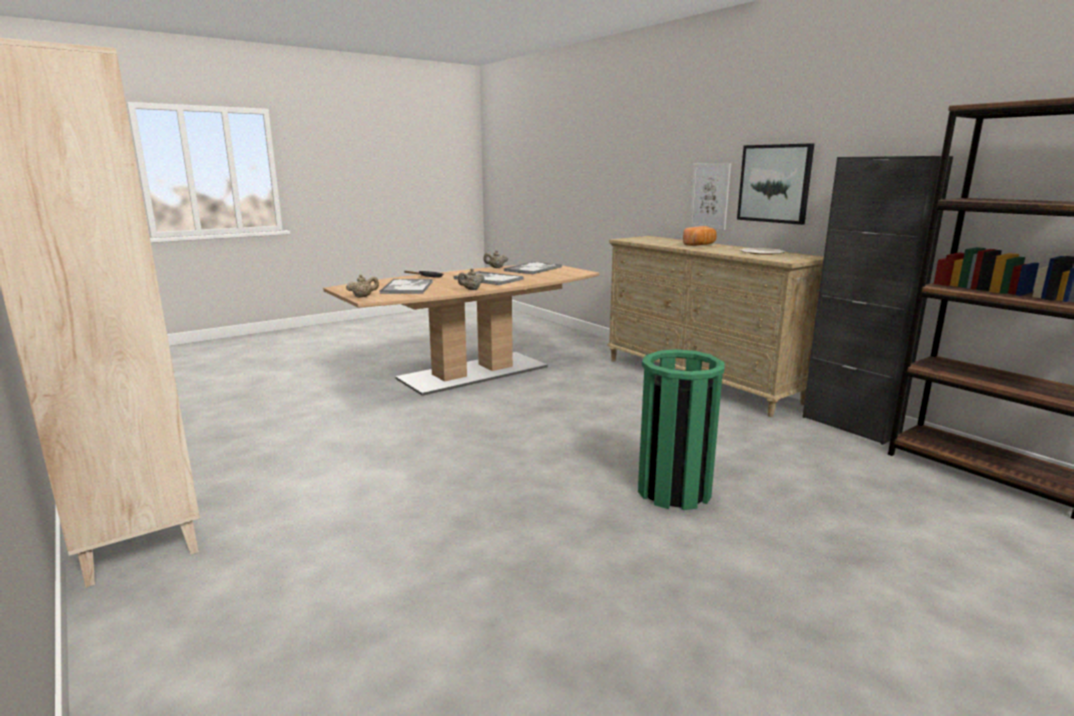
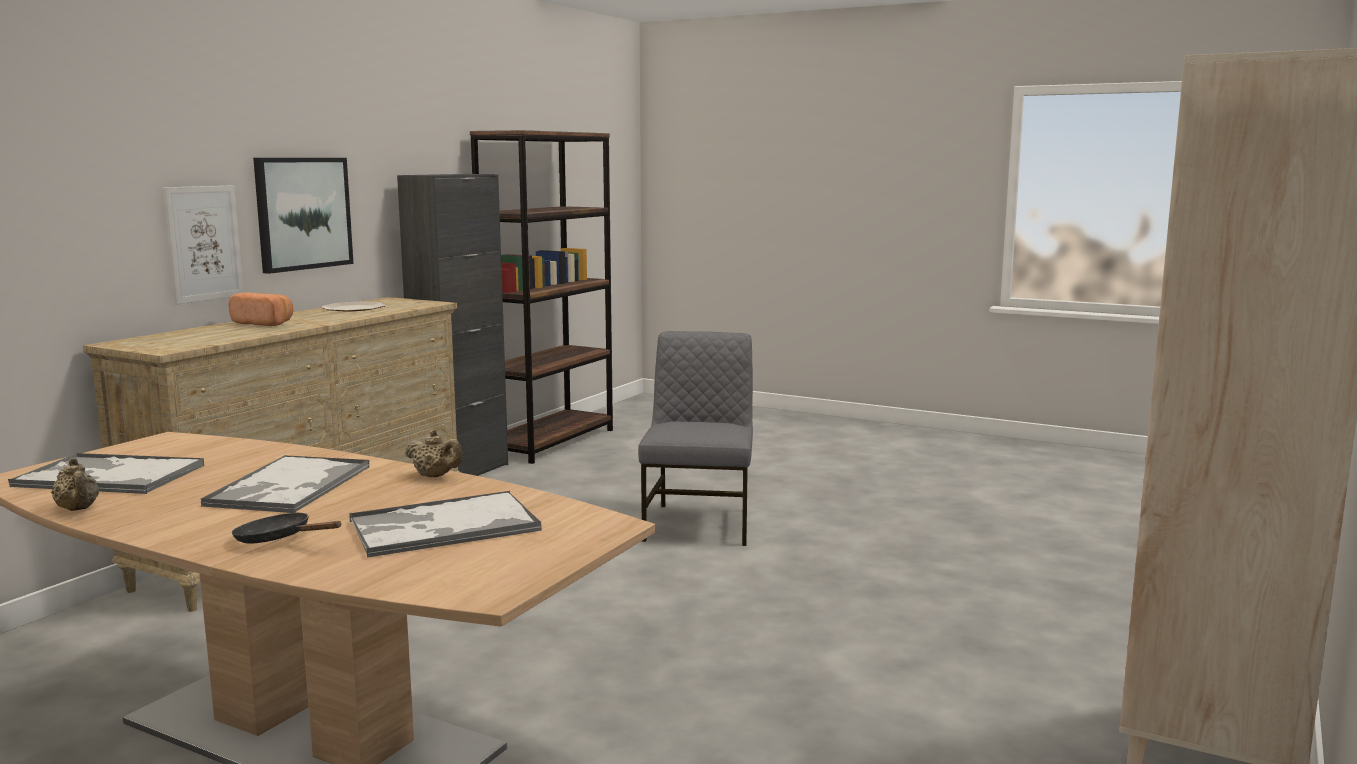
camera: 115 degrees left, 5 degrees down
(363, 297) = (588, 535): beige teapot -> none
(674, 491) = (700, 523): green trash can -> grey chair

